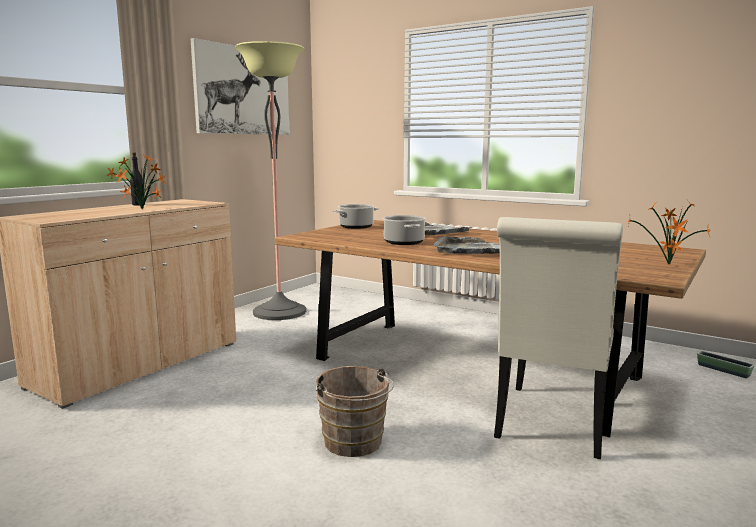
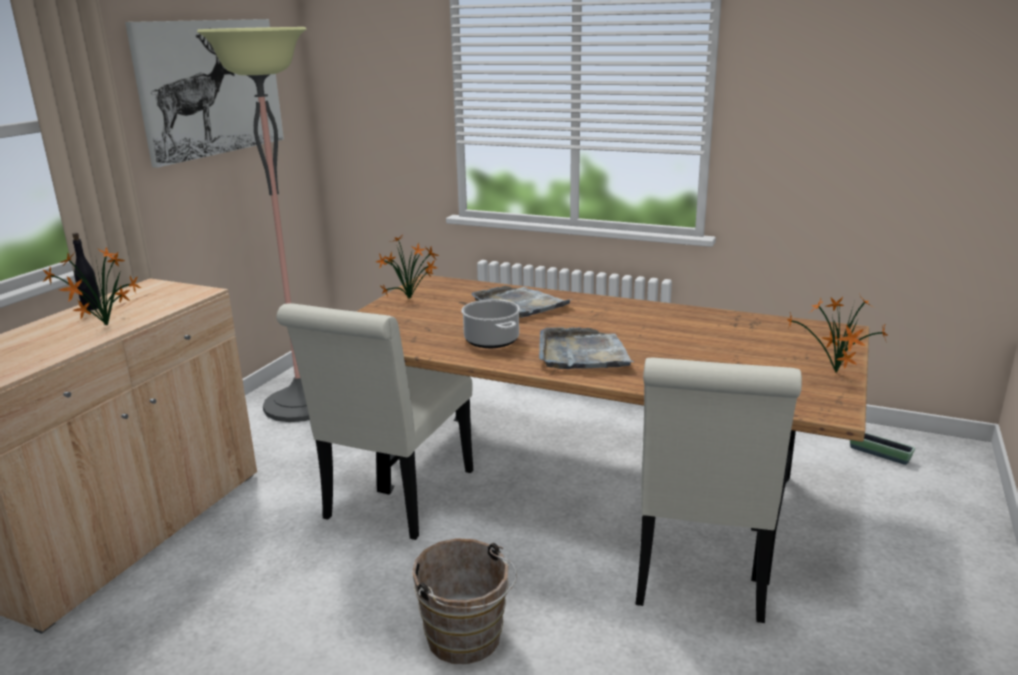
camera: 10 degrees left, 10 degrees up
(327, 364) = (395, 500): none -> white chair
(356, 227) = (411, 299): cooking pot -> potted plant

